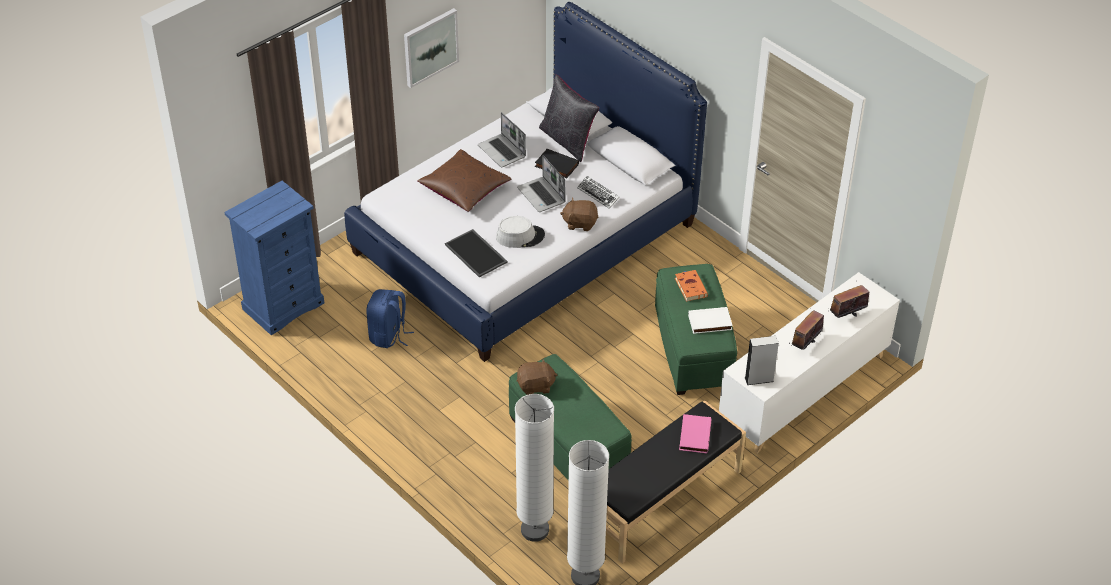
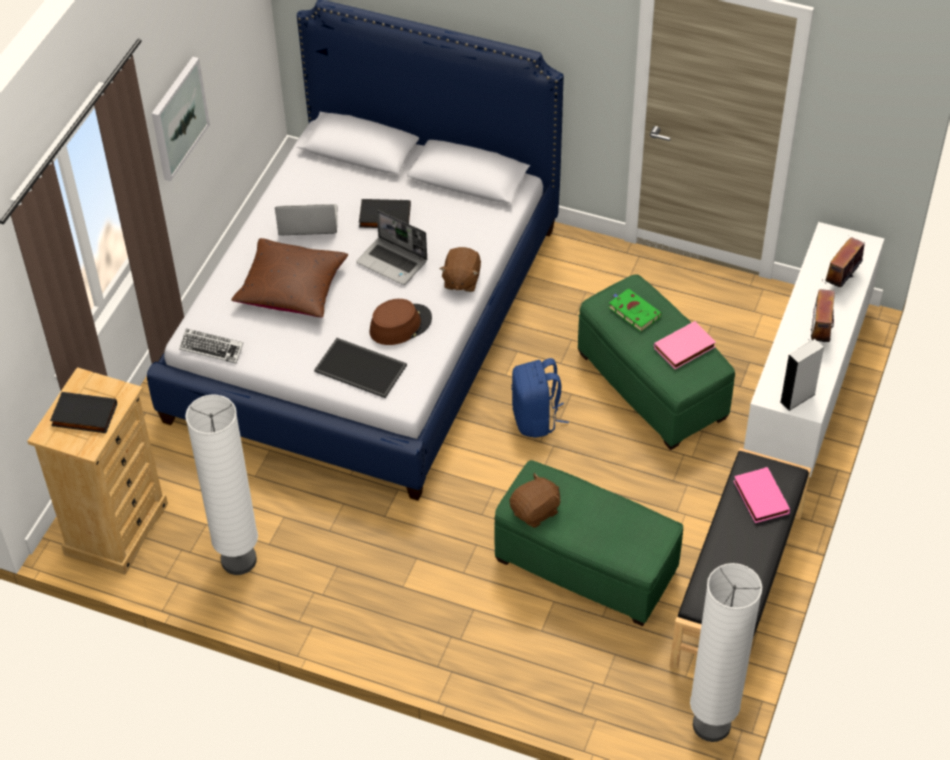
camera: 25 degrees left, 5 degrees up
(266, 210) = (83, 416): none -> black book
(283, 306) = (116, 528): blue dresser -> beige dresser
(388, 336) = (278, 514): blue backpack -> blue backpack (536, 419)
(502, 152) = (307, 222): laptop -> laptop turned 150 degrees clockwise
(520, 236) = (400, 325): grey hat -> brown hat
(535, 530) = (616, 692): white floor lamp -> white floor lamp (239, 560)
(568, 140) = (377, 179): black pillow -> none
(580, 223) = (461, 280): brown plush toy -> brown plush toy turned 60 degrees counterclockwise
(598, 194) = (459, 235): keyboard -> keyboard (211, 348)
(690, 286) = (633, 311): orange book -> green book
(709, 323) = (685, 348): white book -> pink book

